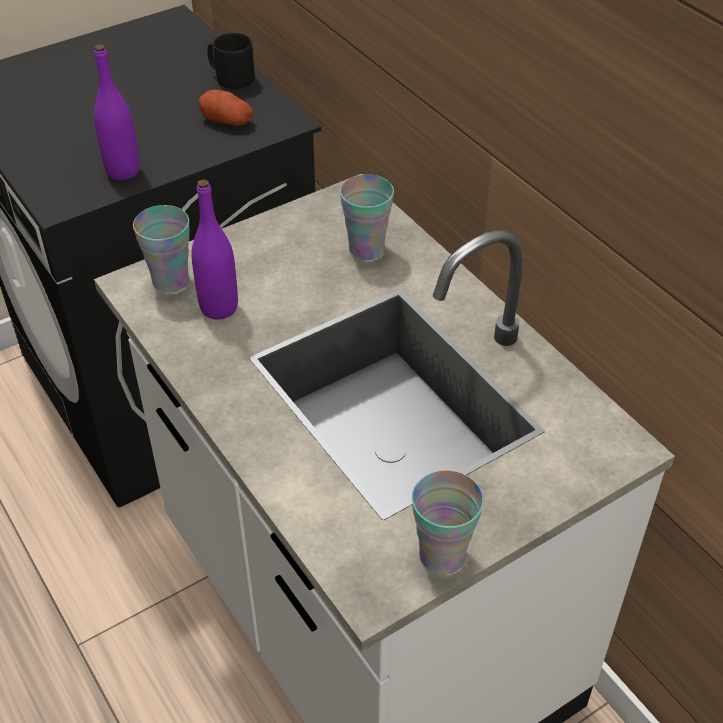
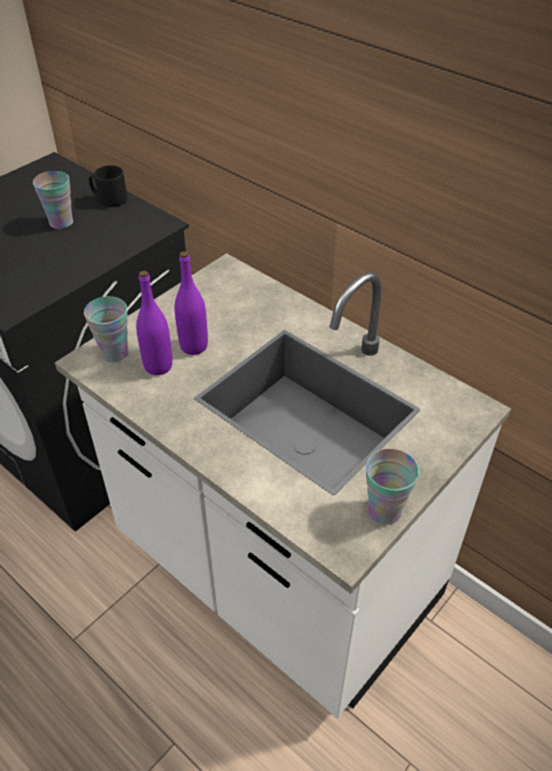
camera: 15 degrees left, 0 degrees up
(123, 171) = (52, 278): purple bottle -> purple bottle (194, 346)
(227, 121) = (118, 230): potato -> none
(366, 249) = (250, 305): cup -> cup (61, 222)

